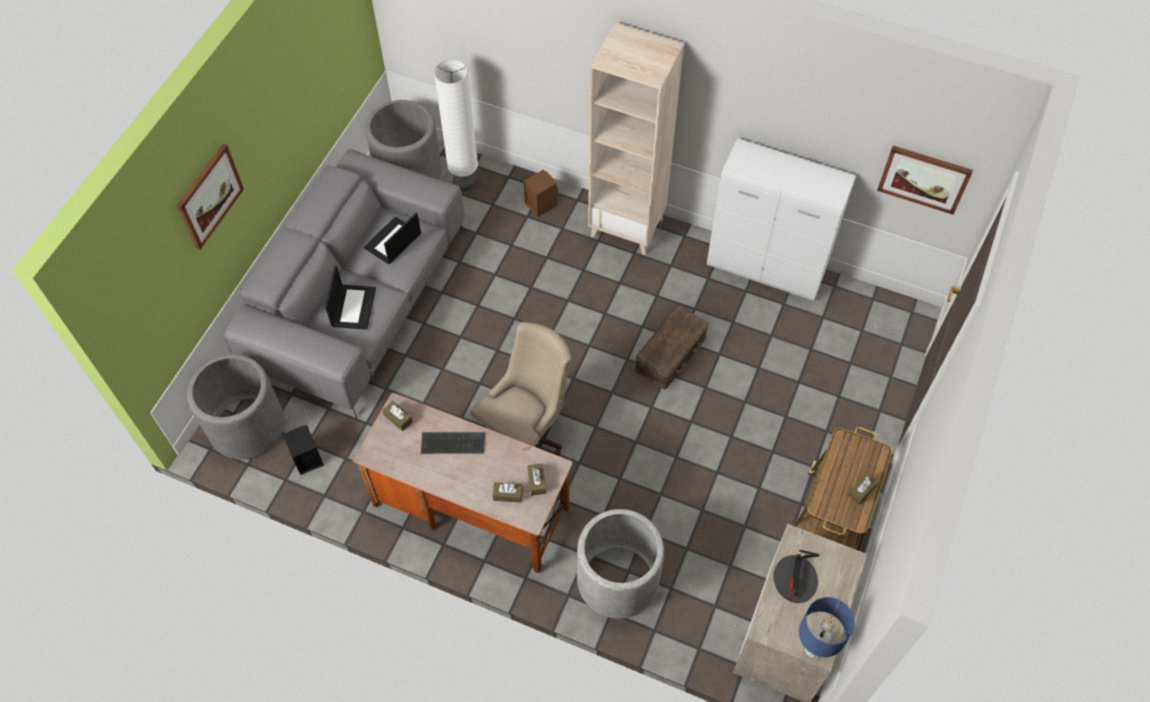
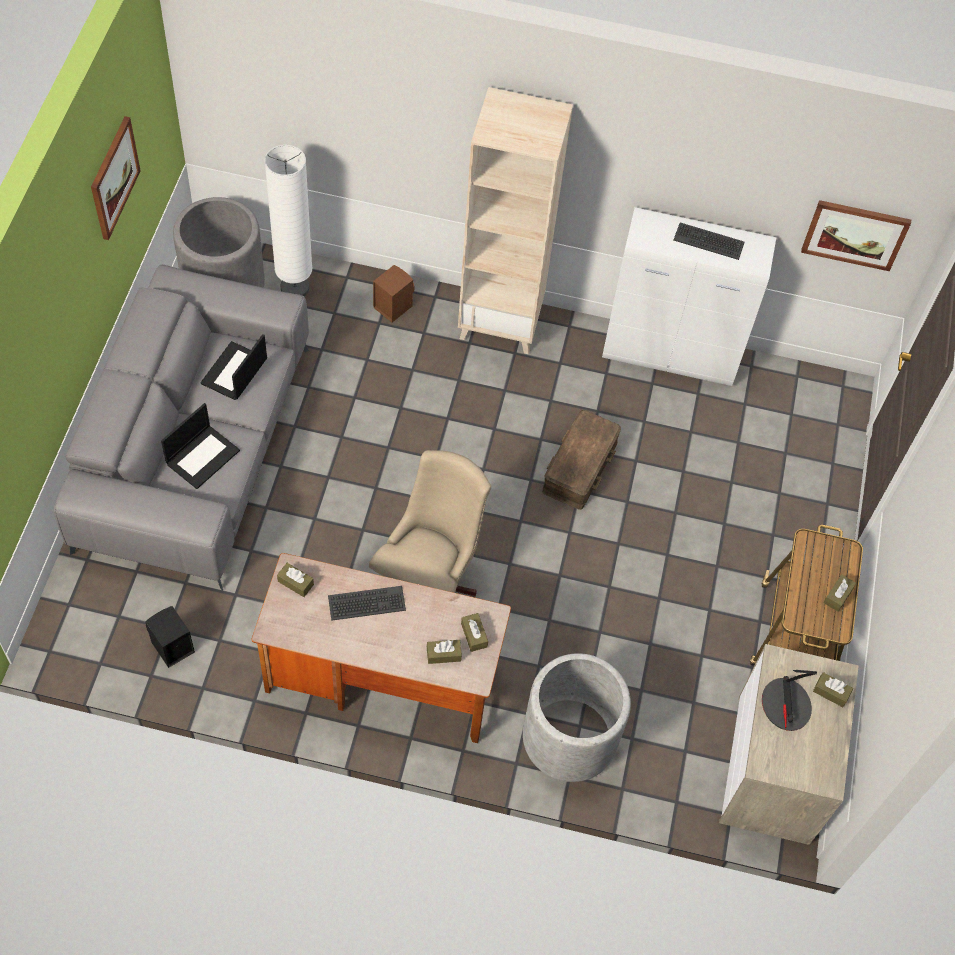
camera: 15 degrees left, 0 degrees up
(209, 196) = (36, 343): picture -> picture (113, 177)
(247, 426) = (89, 617): grey planter -> none
(353, 306) = (203, 456): laptop -> laptop turned 45 degrees clockwise
(796, 172) = (709, 241): none -> keyboard
(813, 648) = (820, 778): blue table lamp -> none
(838, 574) = (831, 692): none -> brown tissue box

